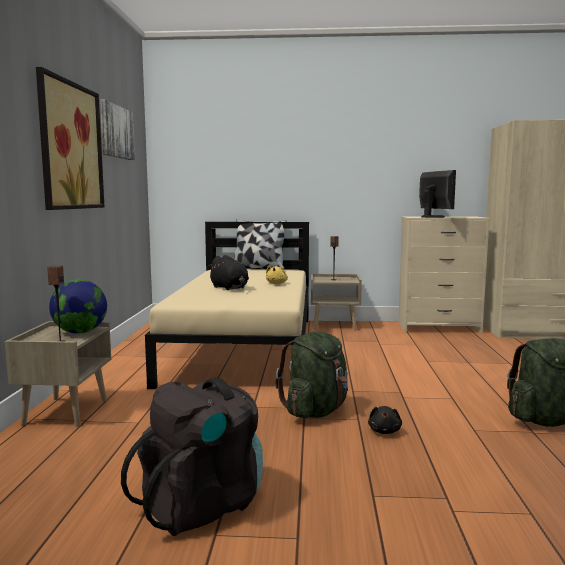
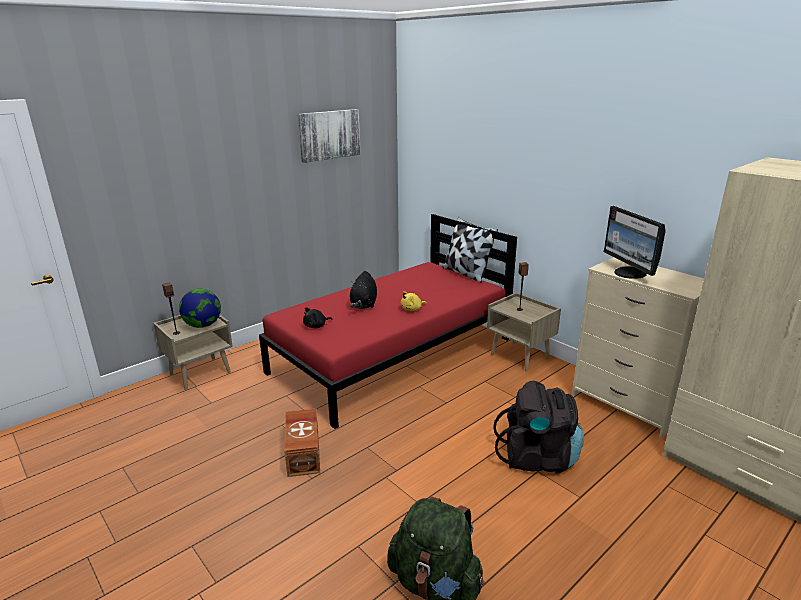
camera: 45 degrees right, 15 degrees up
(70, 146) = (246, 169): picture -> none
(202, 504) = (129, 487): black backpack -> black backpack (537, 458)
(245, 348) = (393, 355): beige bed -> red bed
(316, 411) = (304, 453): green backpack -> brown storage box
(384, 431) = (303, 501): black plush toy -> black plush toy (316, 326)
(433, 217) = (629, 273): monitor -> monitor turned 135 degrees clockwise

